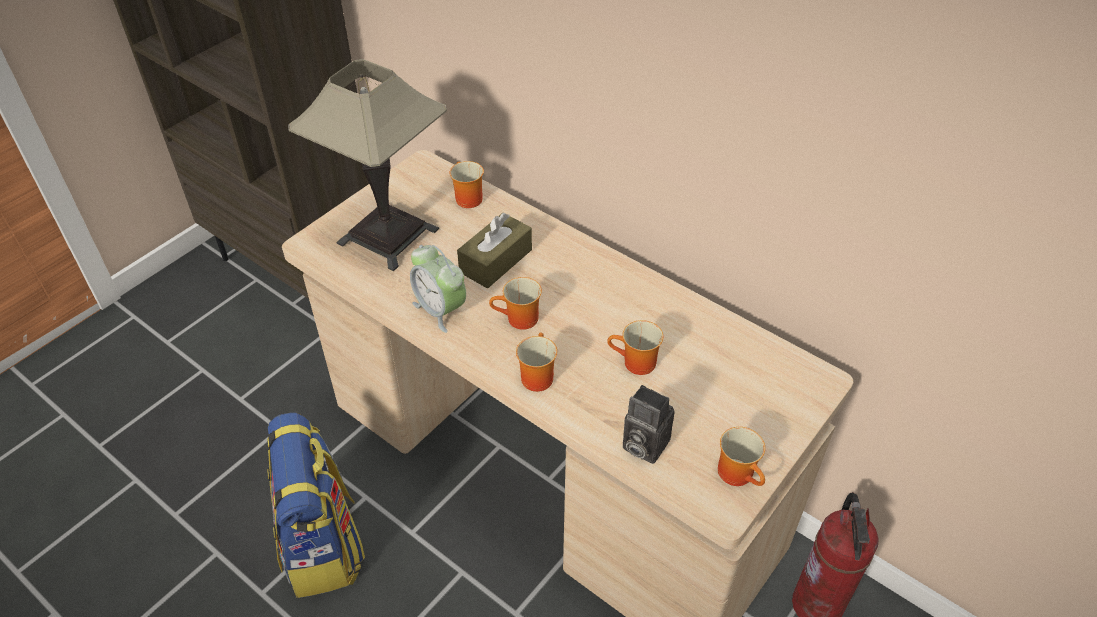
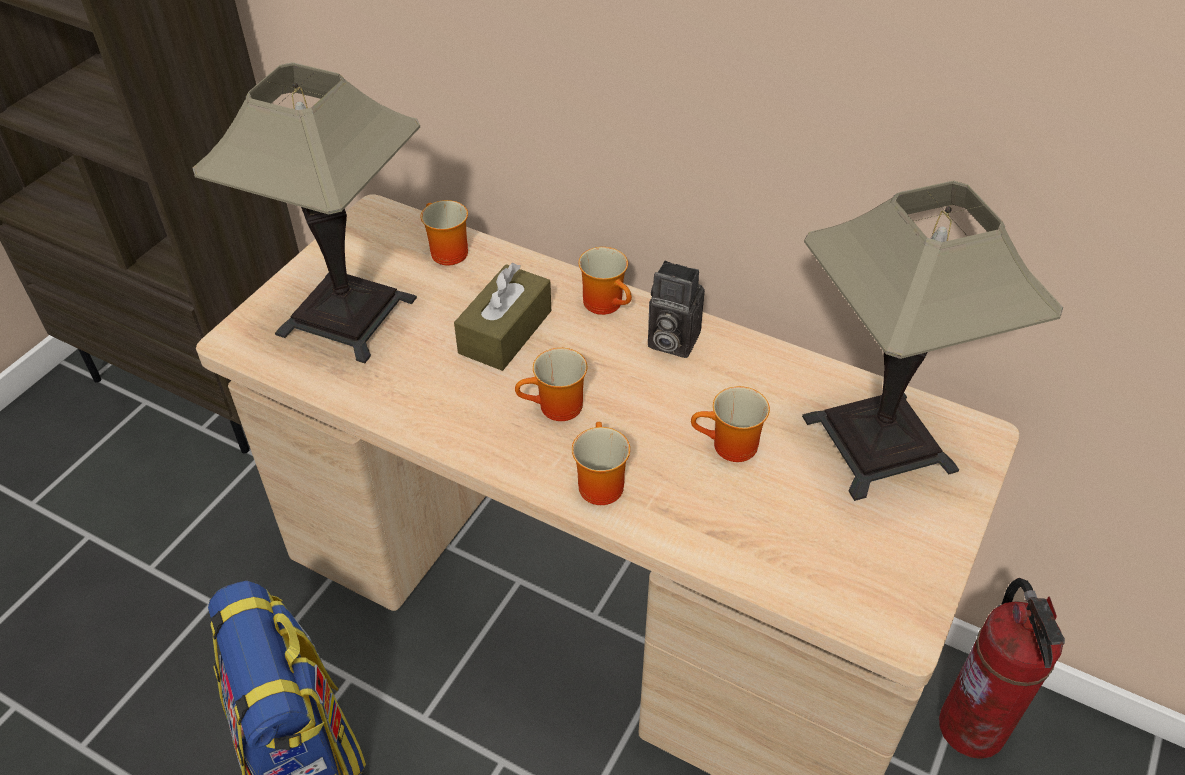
camera: 10 degrees left, 0 degrees up
(440, 310) = (443, 409): alarm clock -> none
(642, 445) = (768, 559): camera -> camera (670, 341)
(740, 474) = (909, 580): mug -> mug (608, 303)
(745, 375) = (879, 443): none -> table lamp

